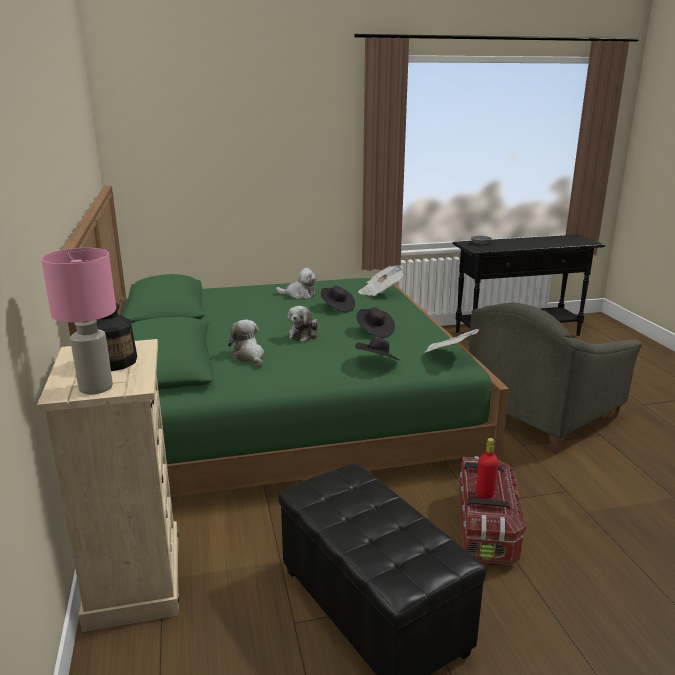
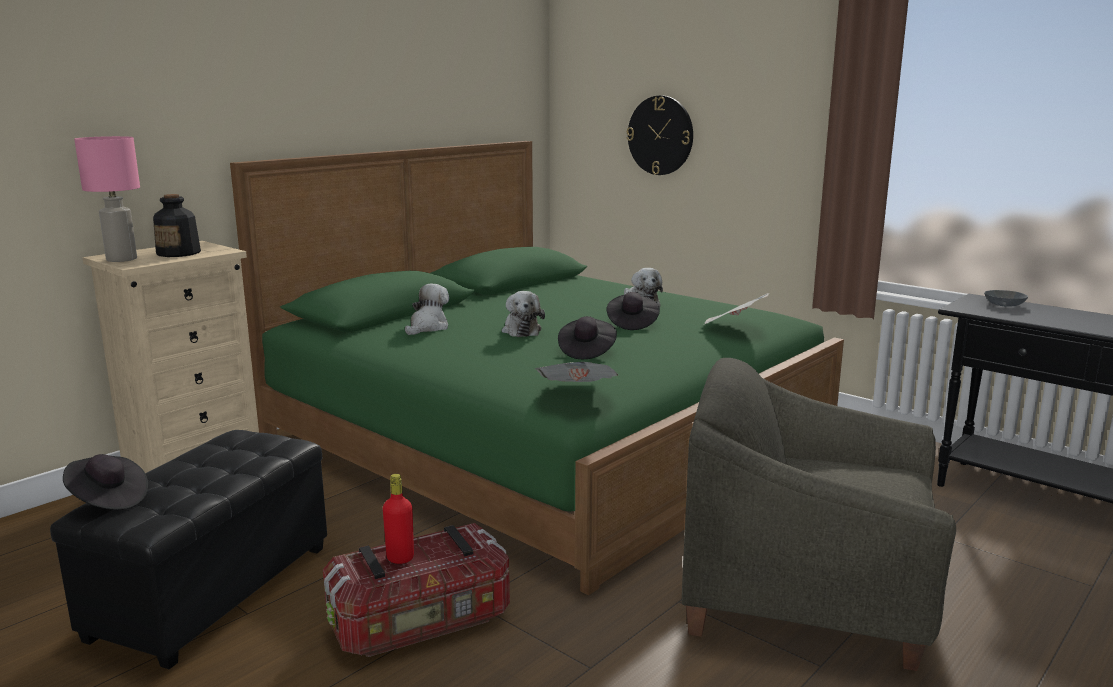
camera: 55 degrees right, 5 degrees down
(222, 169) = (660, 135): none -> wall clock
(304, 334) = (521, 330): plush toy -> plush toy turned 90 degrees counterclockwise
(377, 363) = (492, 371): black hat -> black hat (108, 500)

